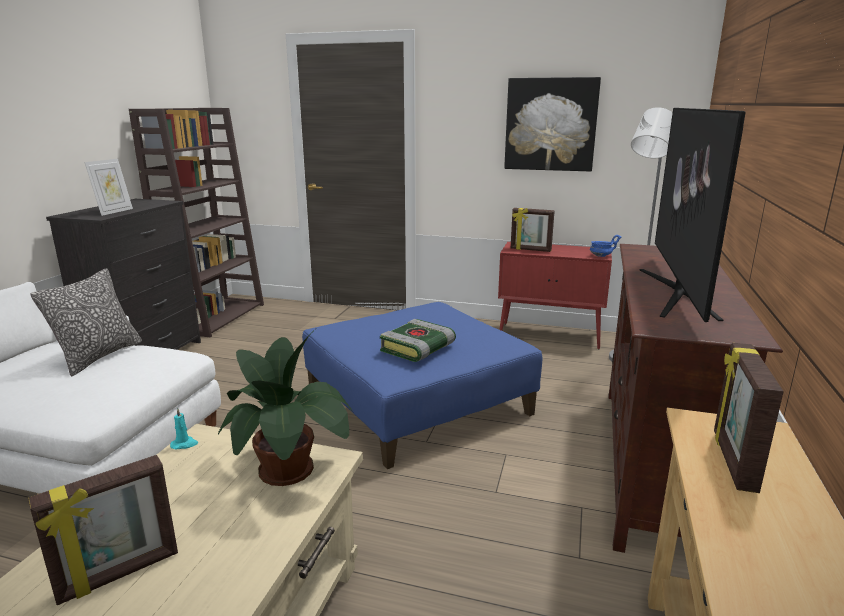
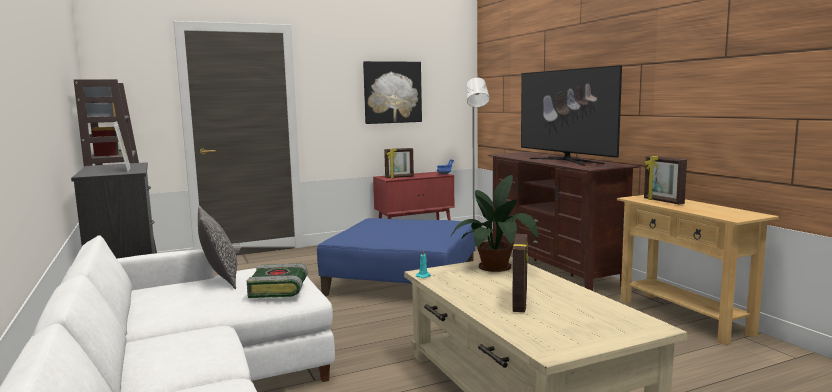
camera: 40 degrees left, 10 degrees down
(418, 349) = (422, 231): book -> book (279, 289)

